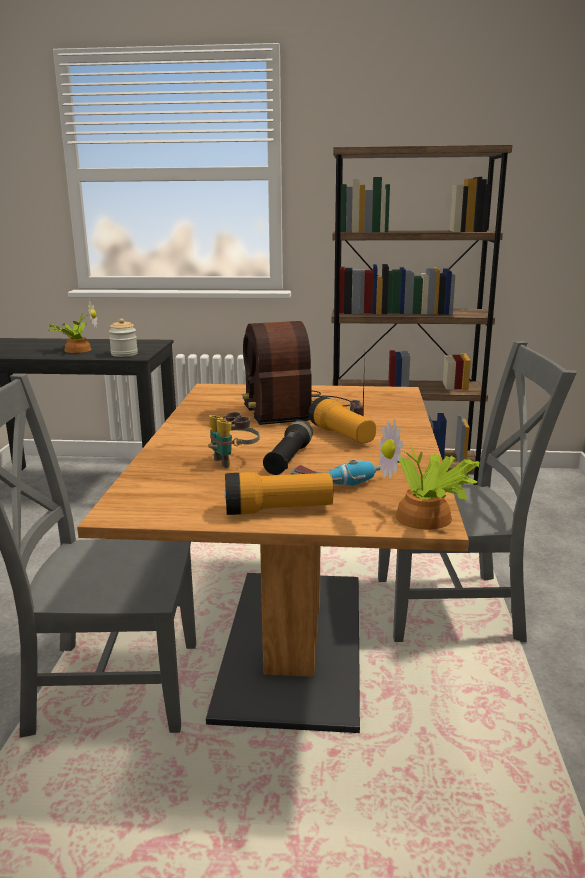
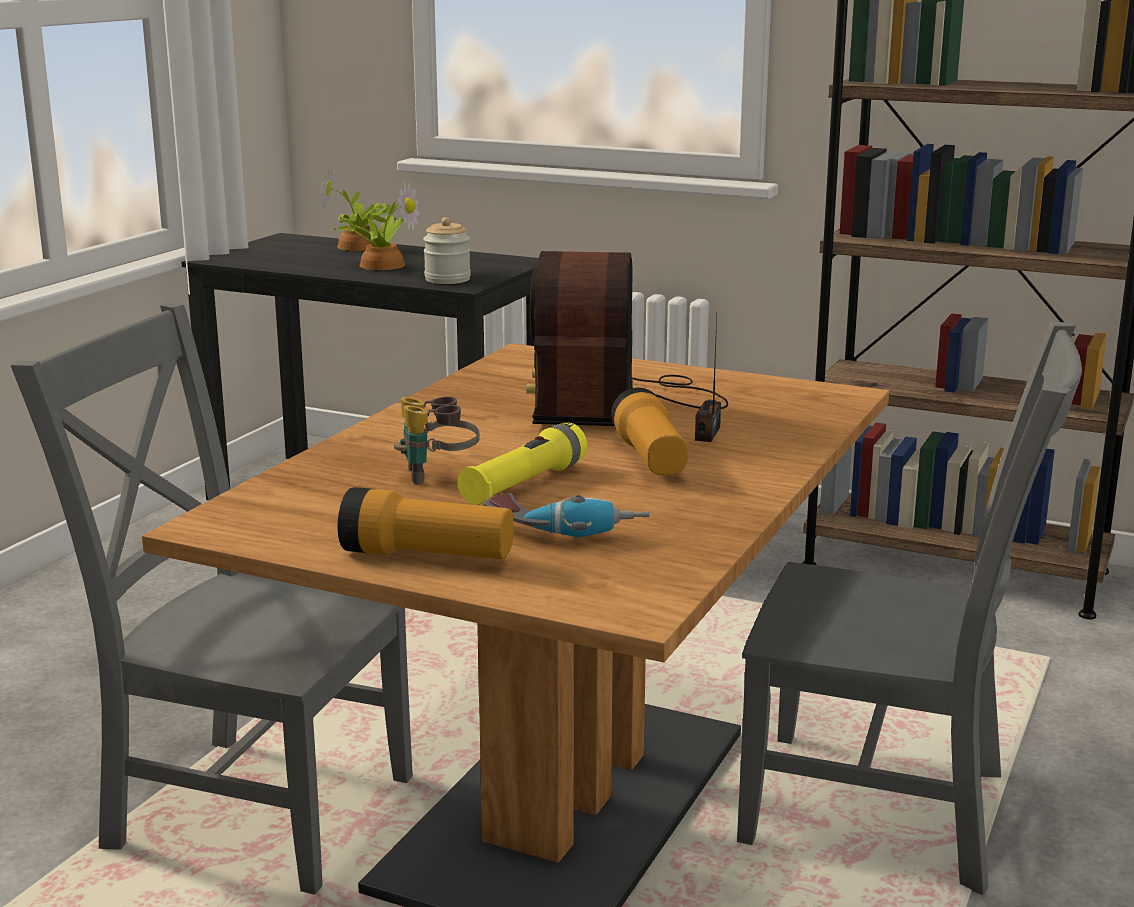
camera: 20 degrees right, 0 degrees up
(288, 459) = (523, 484): black flashlight -> yellow flashlight
(427, 517) = (637, 602): potted plant -> potted plant (360, 247)

